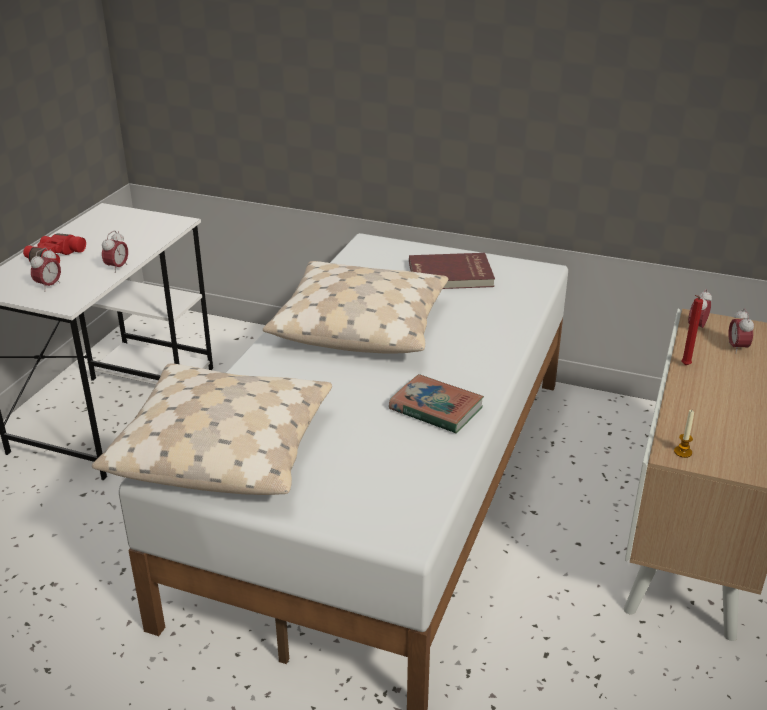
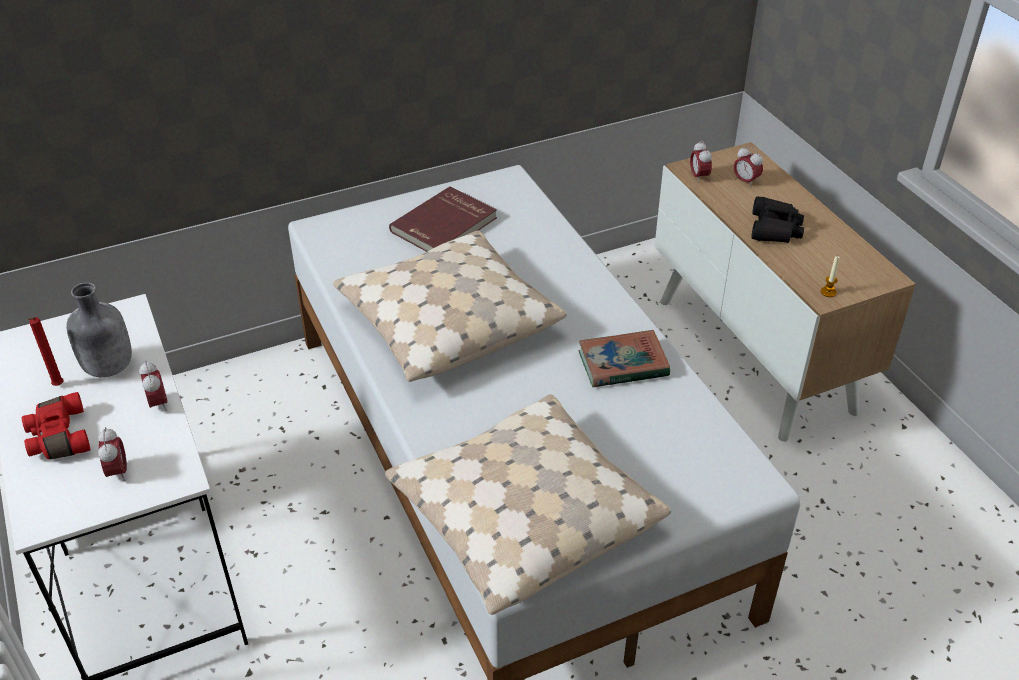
camera: 45 degrees left, 10 degrees up
(125, 241) = (108, 368): none -> grey bottle
(684, 365) = (736, 217): red candle -> red candle (57, 386)
(708, 389) = (774, 228): none -> black binoculars

